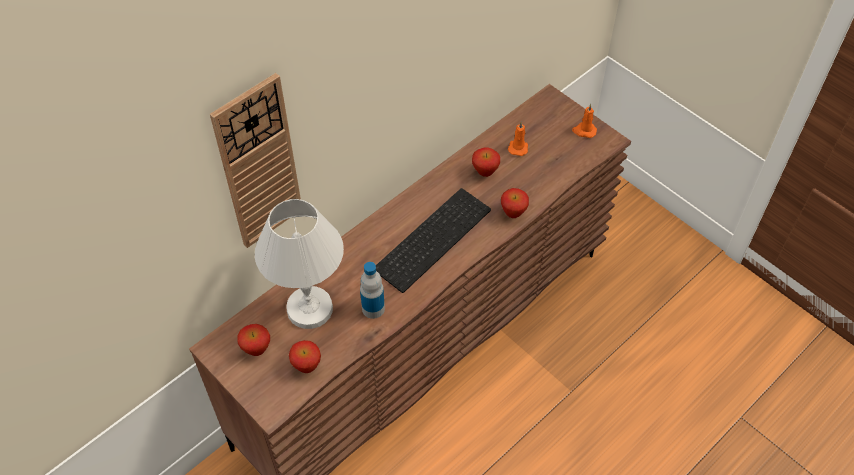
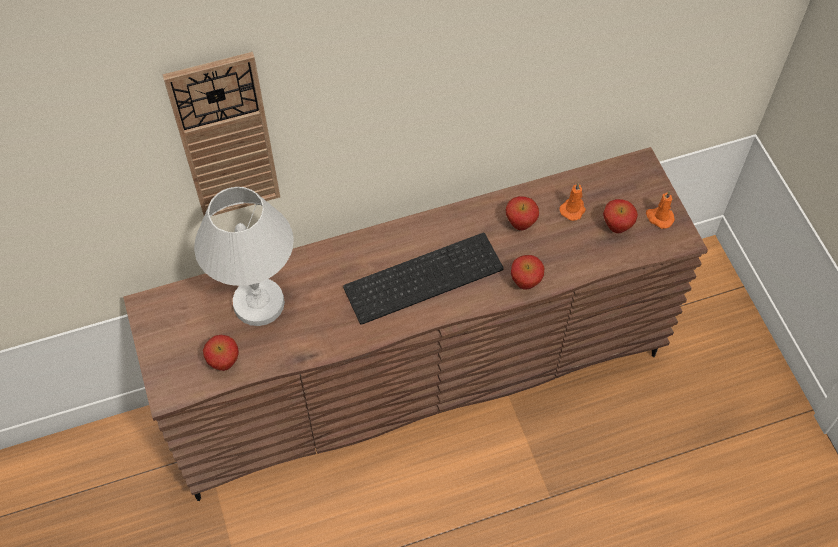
camera: 25 degrees right, 5 degrees up
(257, 350) = (185, 325): apple -> apple (616, 227)
(373, 308) = (322, 329): bottle -> none

